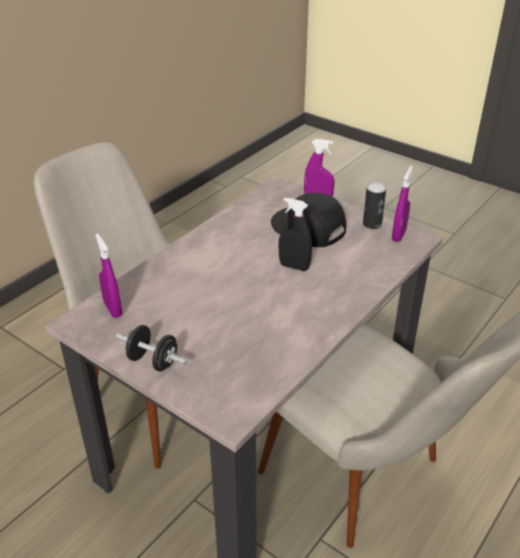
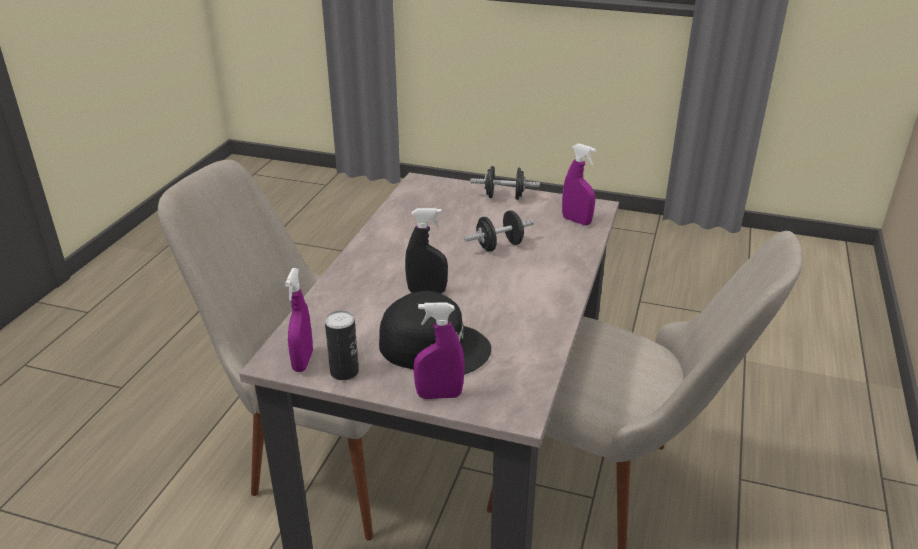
camera: 160 degrees right, 5 degrees down
(207, 297) = (499, 246): none -> black dumbbell

